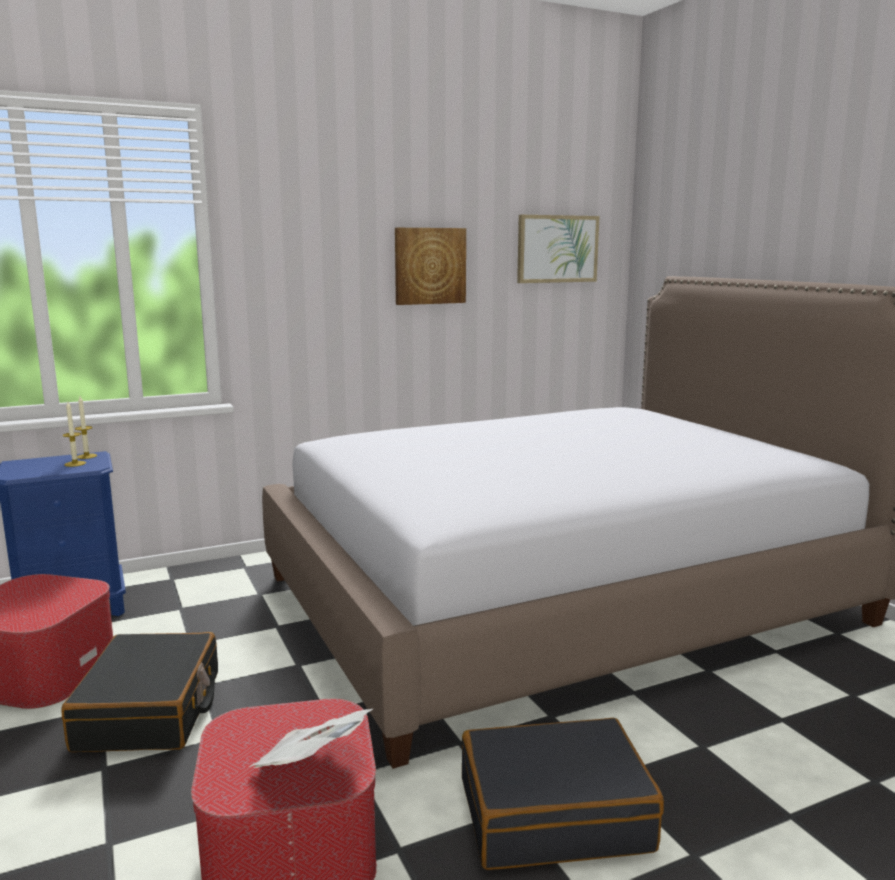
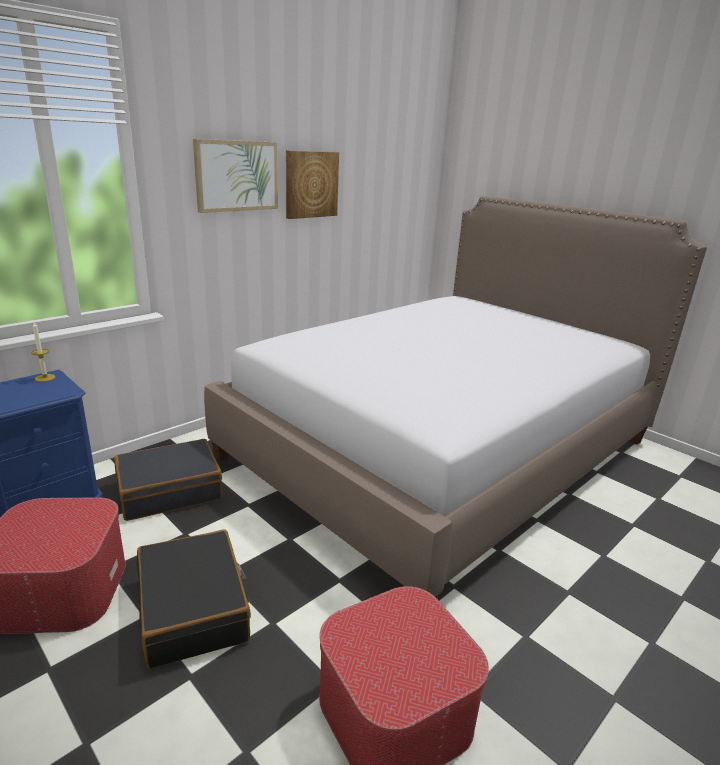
camera: 20 degrees left, 10 degrees up
(75, 464) = (42, 388): candle -> none
(312, 766) = (434, 658): newspaper -> none
(554, 814) = (552, 632): black suitcase -> black suitcase (169, 490)
(557, 249) = (397, 170): picture -> picture (237, 176)

